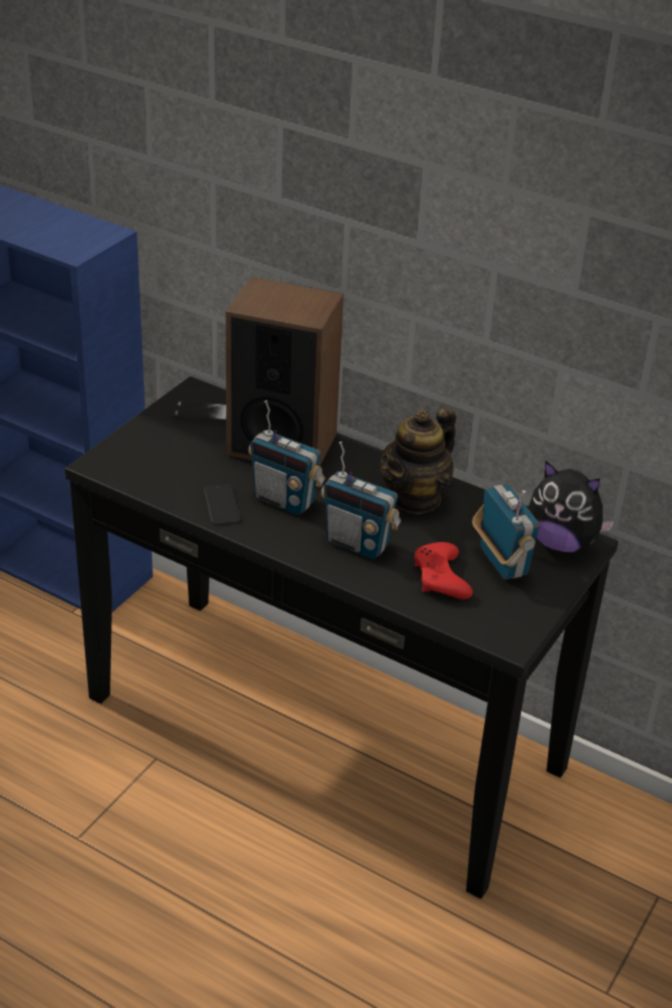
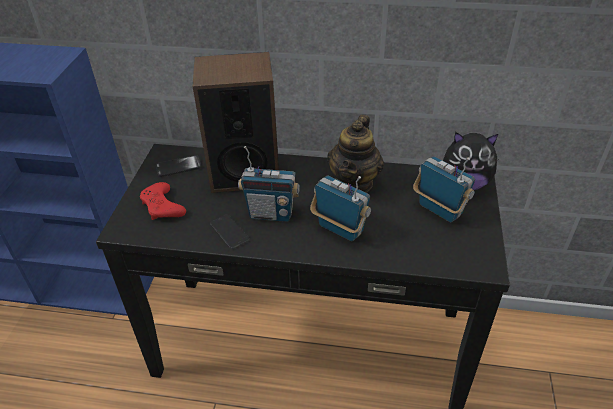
camera: 20 degrees left, 5 degrees up
(357, 544) = (340, 229): radio -> radio turned 150 degrees counterclockwise
(441, 577) = (410, 235): red game controller -> red game controller (162, 206)

